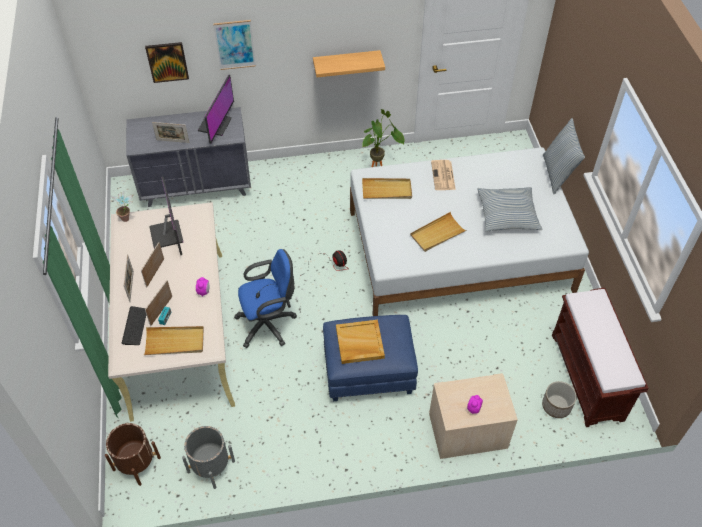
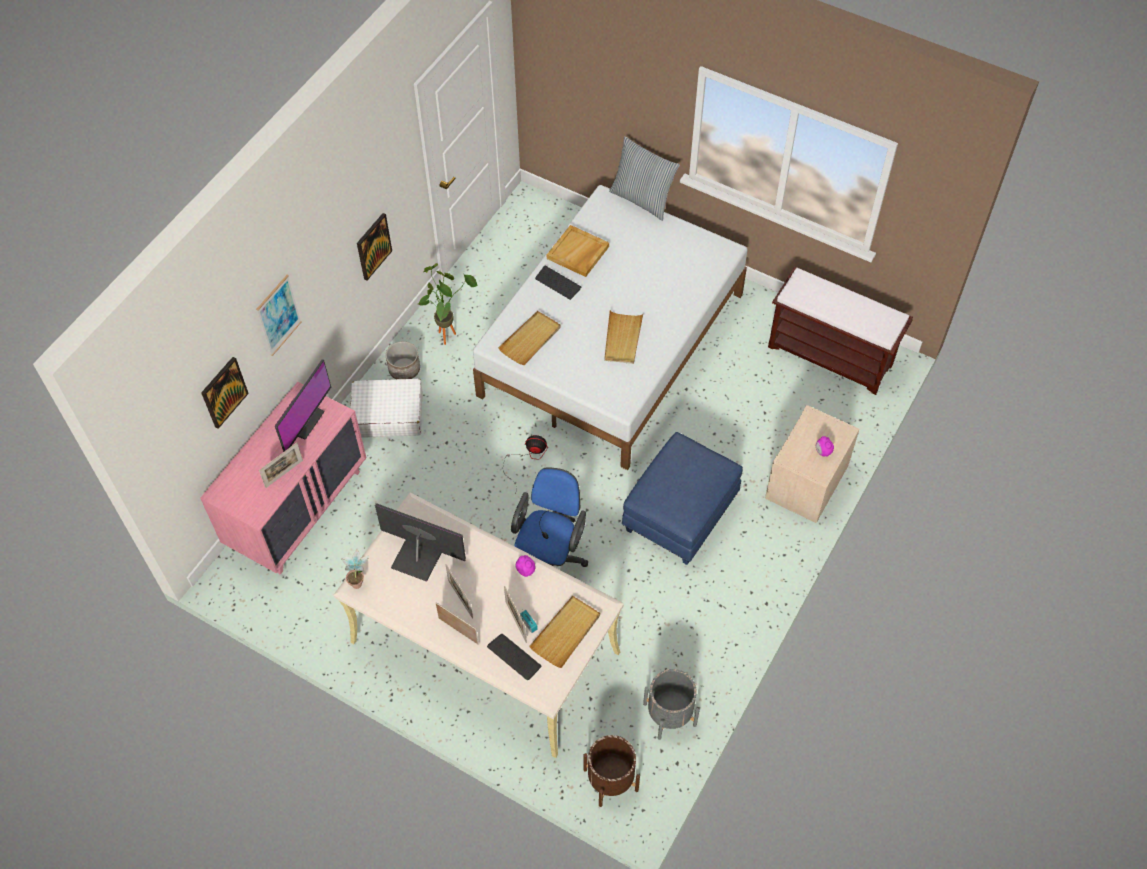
camera: 50 degrees left, 5 degrees up
(197, 186) = (298, 508): grey dresser -> pink dresser
(216, 124) = (301, 419): monitor -> monitor turned 60 degrees clockwise
(295, 181) = (387, 415): none -> white suitcase
(346, 63) = (373, 246): shelf -> picture
(359, 343) = (679, 489): beige tray -> beige tray (578, 253)
(443, 176) = (558, 283): newspaper -> keyboard
(507, 214) = (652, 271): pillow -> none
(556, 406) = (838, 399): planter -> planter (404, 369)

